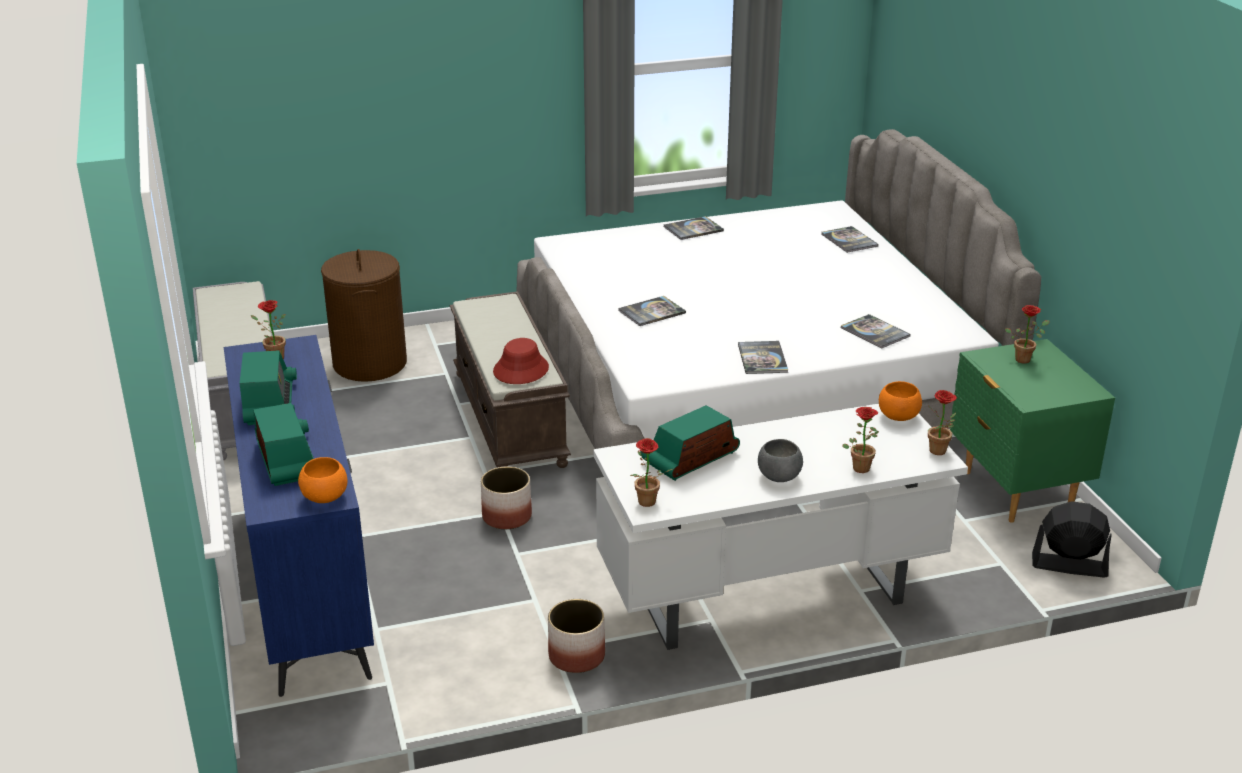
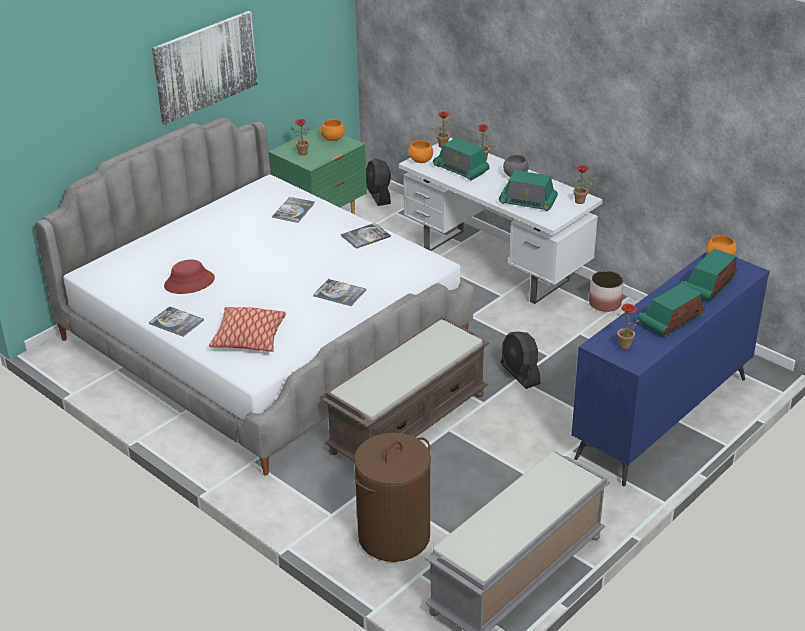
camera: 120 degrees left, 5 degrees up
(506, 517) = (520, 374): planter -> black fan
(520, 370) = (443, 340): red hat -> red hat (189, 282)
(624, 253) = (249, 338): none -> pillow
(842, 439) = (461, 169): none -> radio
(849, 240) = (148, 252): book -> none
(1026, 136) = (205, 66): none -> picture
(1055, 392) = (333, 139): none -> orange bowl

